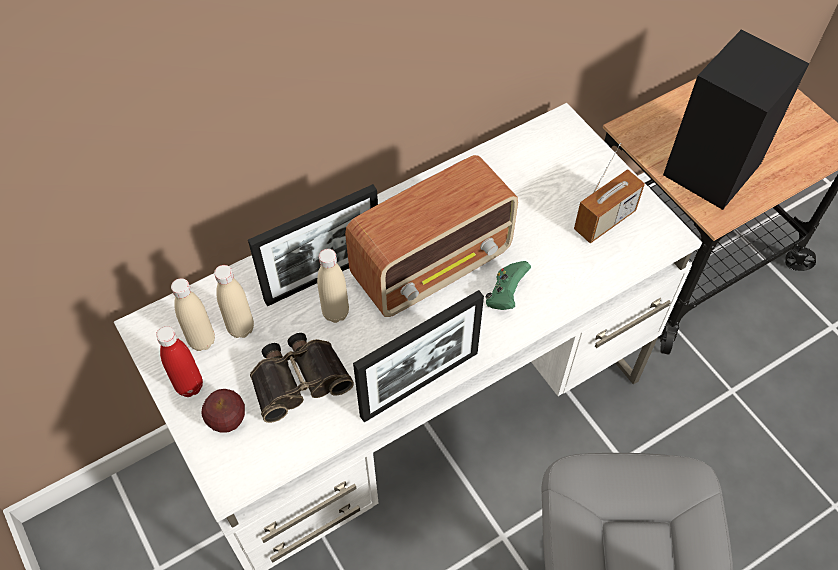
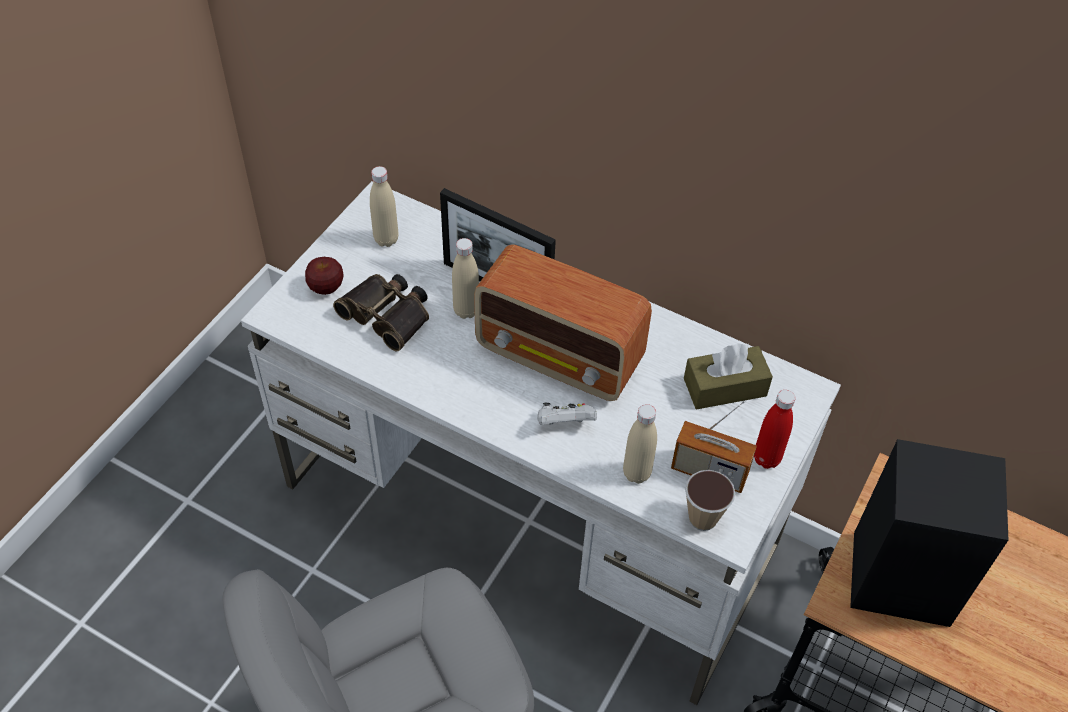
camera: 60 degrees right, 5 degrees down
(189, 386) = (342, 251): red bottle -> red bottle (766, 458)
(241, 328) = (412, 257): beige bottle -> beige bottle (636, 473)
(419, 384) = (431, 398): picture frame -> none
(505, 295) = (565, 423): green game controller -> white game controller
(530, 171) = (725, 387): none -> brown tissue box
(645, 246) = (703, 518): none -> cup

